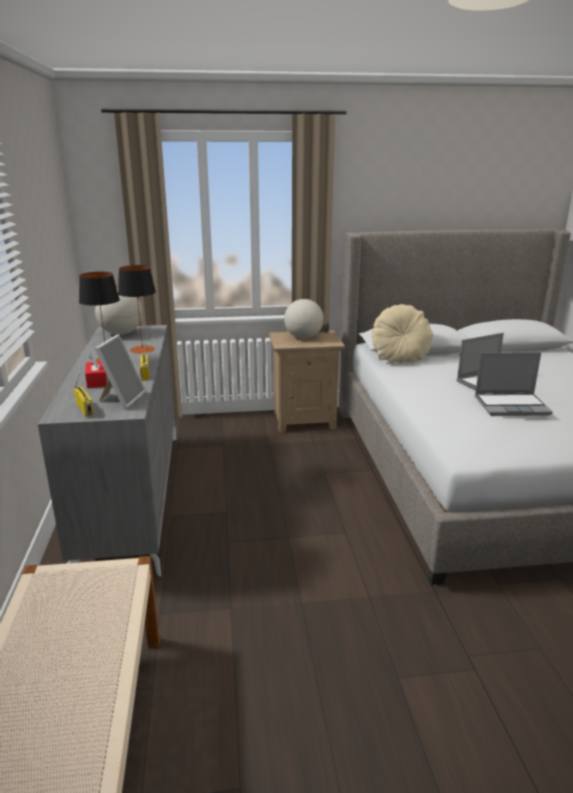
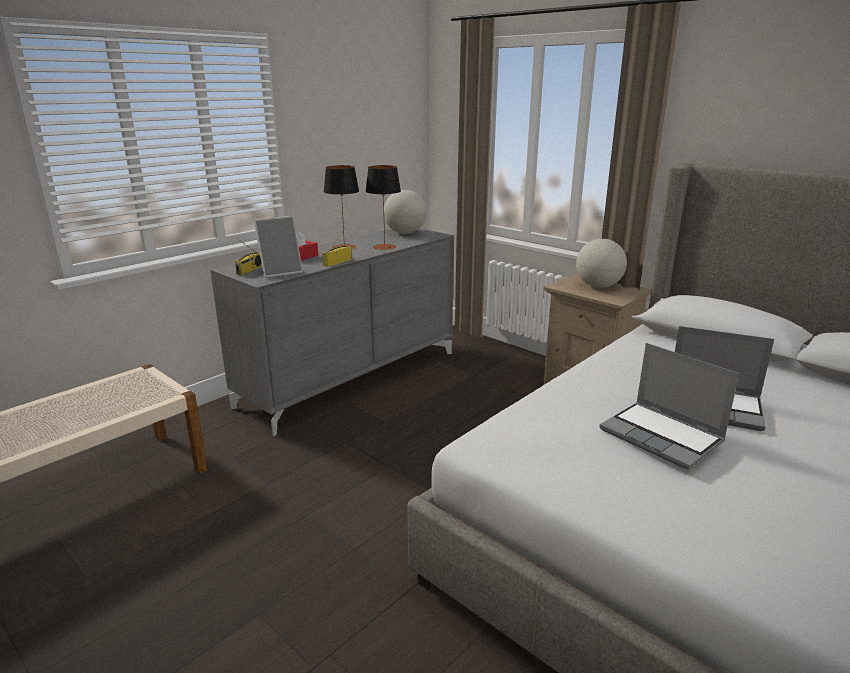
camera: 50 degrees right, 0 degrees up
(399, 360) = (662, 342): beige pillow -> none

